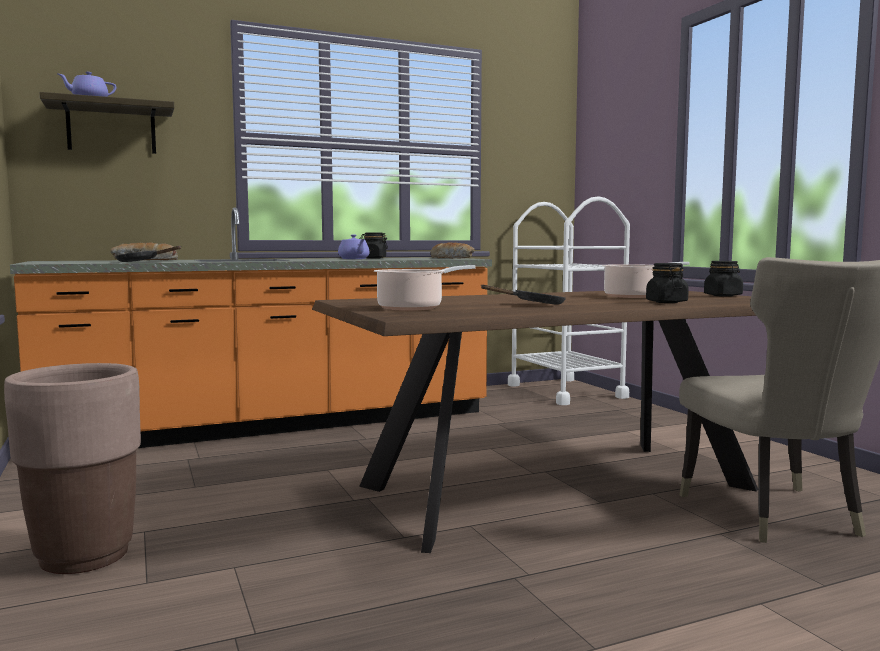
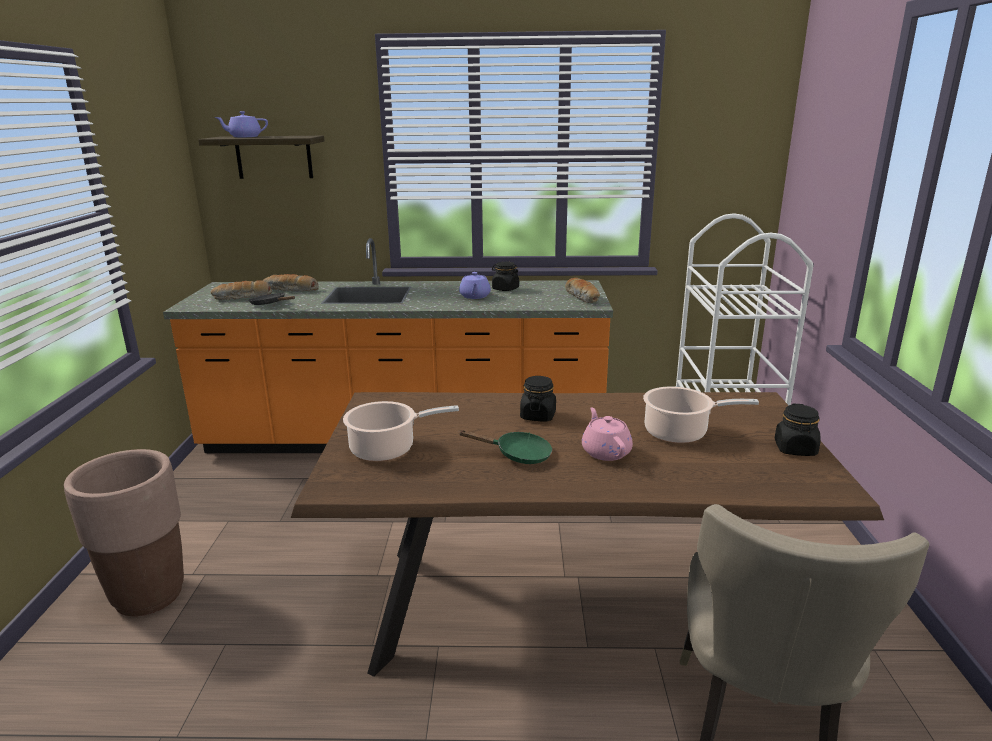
camera: 25 degrees right, 15 degrees up
(96, 261) = (242, 297): none -> bread
(534, 304) = (517, 455): black frying pan -> green frying pan
(598, 301) = (605, 451): none -> pink teapot
(666, 302) = (675, 473): black jar -> black jar (538, 415)

